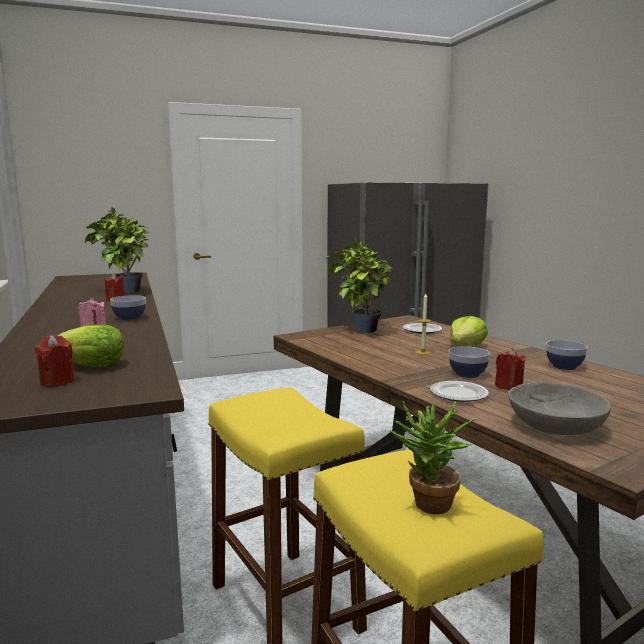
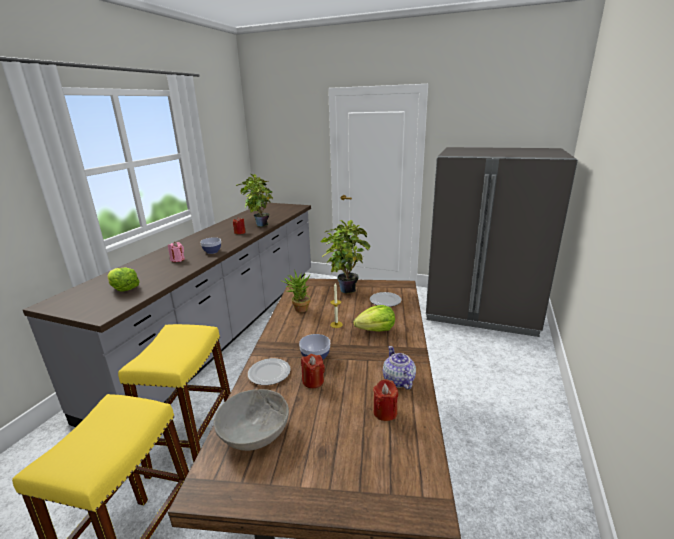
camera: 40 degrees right, 10 degrees up
(57, 381) = (95, 295): red candle -> red candle (385, 412)
(428, 507) = (87, 445): potted plant -> potted plant (298, 309)
(564, 366) = (398, 380): bowl -> teapot

